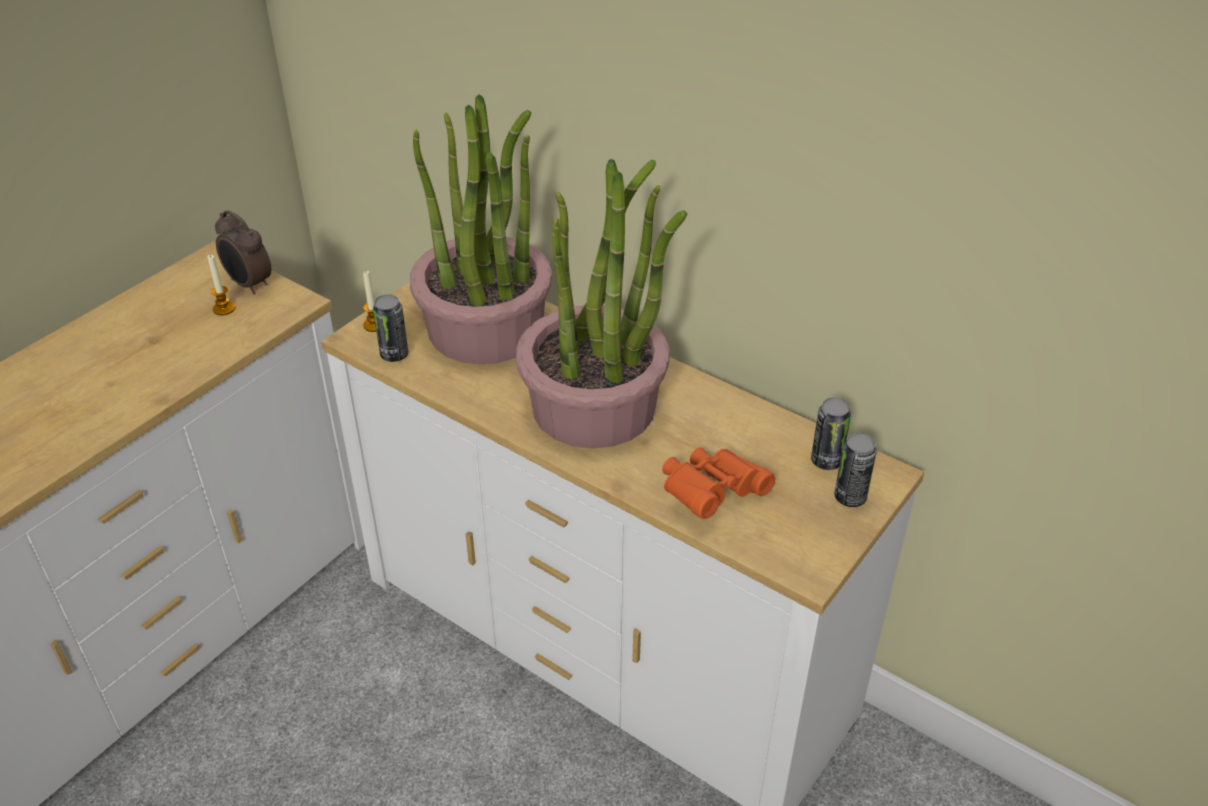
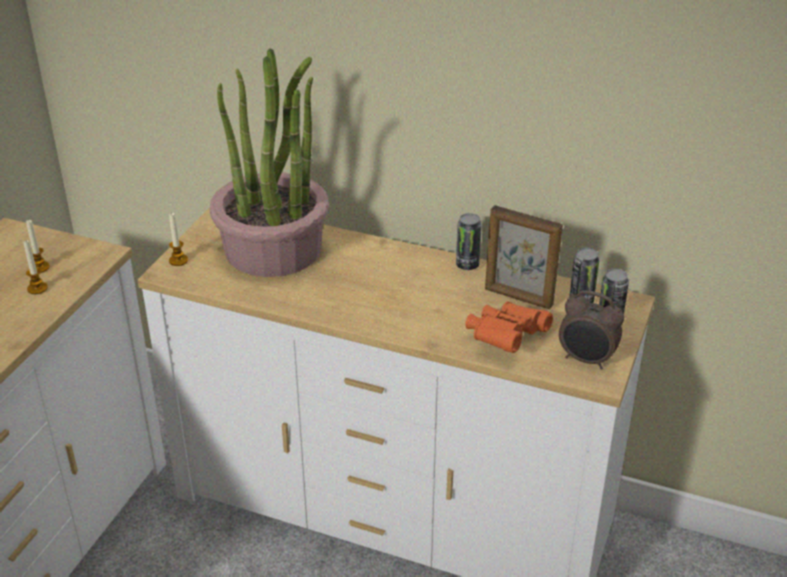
camera: 15 degrees left, 5 degrees down
(211, 334) = (37, 288): none -> candle
(249, 284) = (53, 246): alarm clock -> alarm clock (586, 360)
(394, 355) = (206, 280): can -> can (467, 265)
(595, 406) = (388, 292): potted plant -> none
(749, 442) = (518, 298): none -> picture frame

